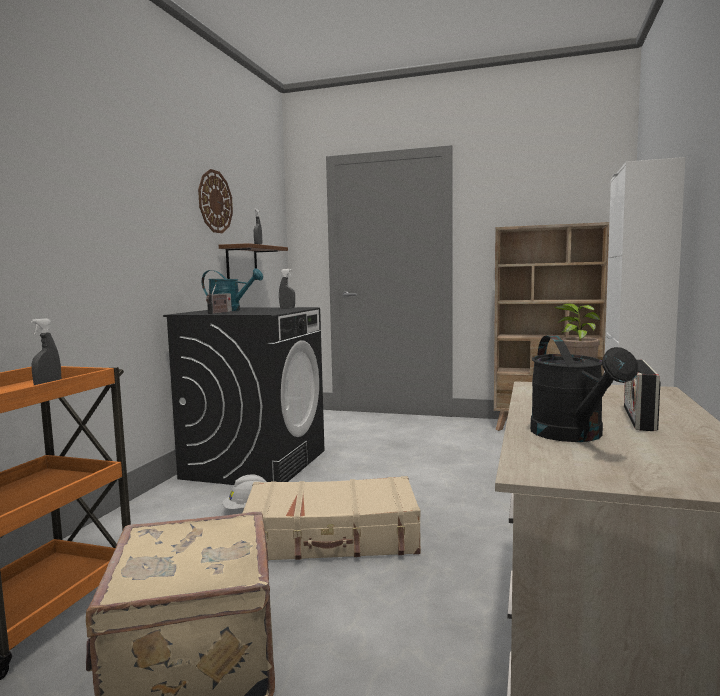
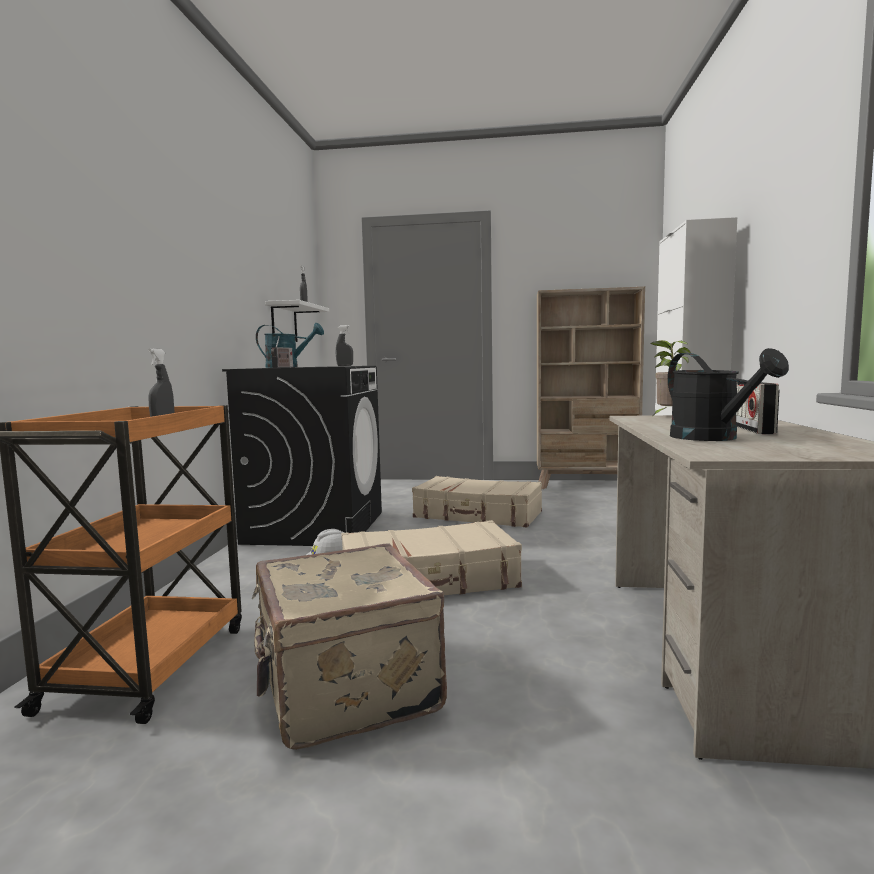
camera: 10 degrees left, 0 degrees up
(215, 201) = (261, 255): wall clock -> none
(241, 263) = (284, 323): brown shelf -> white shelf
(417, 459) = (478, 515): none -> beige suitcase

